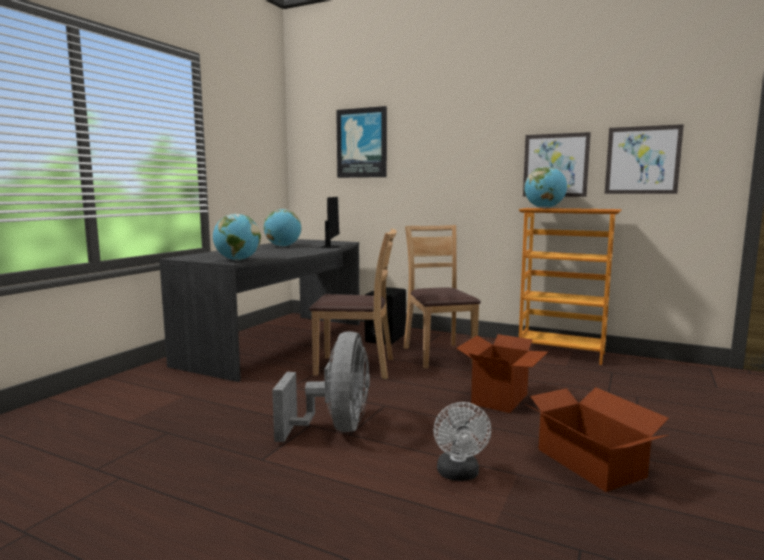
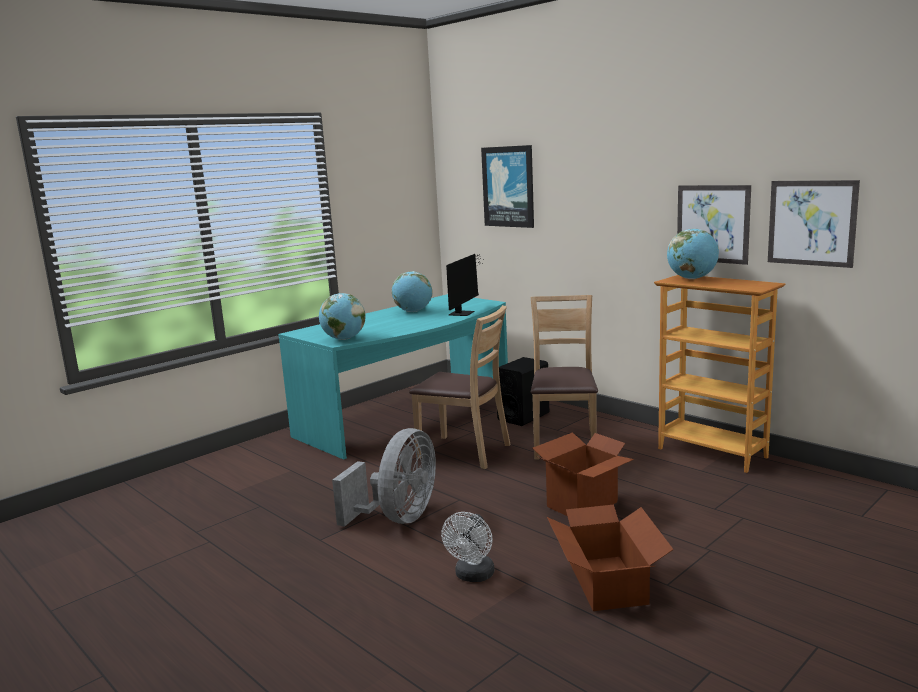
camera: 20 degrees right, 5 degrees up
(281, 343) = (410, 416): grey desk -> turquoise desk

